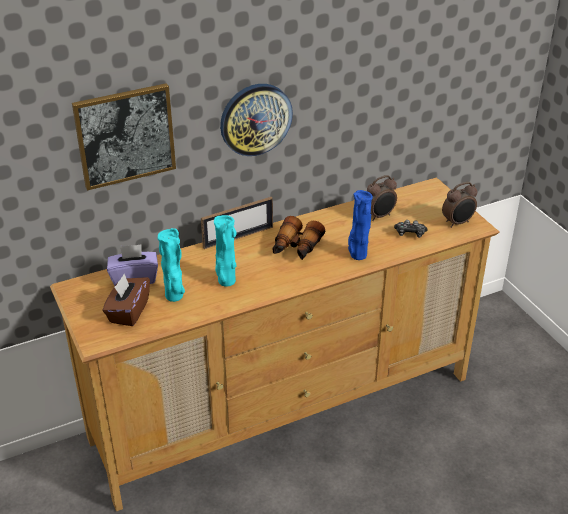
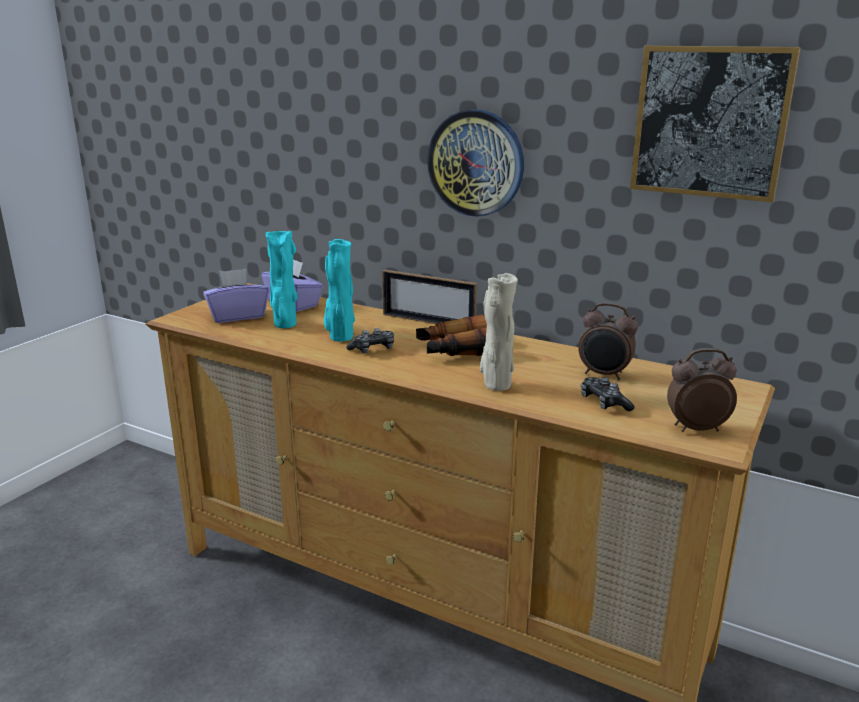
camera: 55 degrees right, 15 degrees down
(125, 135) = (328, 132): picture -> picture (710, 122)
(128, 312) = (237, 316): brown tissue box -> purple tissue box
(260, 276) = (373, 349): none -> game controller
(357, 255) = (496, 385): blue vase -> beige vase
(458, 223) = (695, 428): alarm clock -> alarm clock turned 150 degrees clockwise

